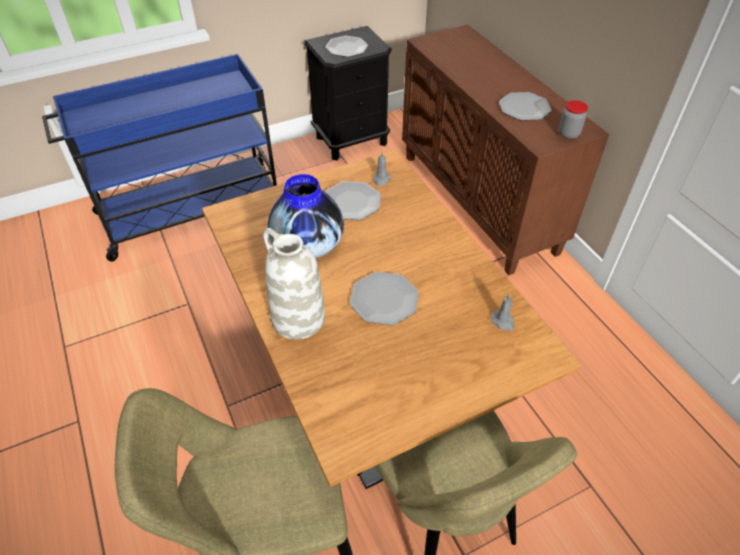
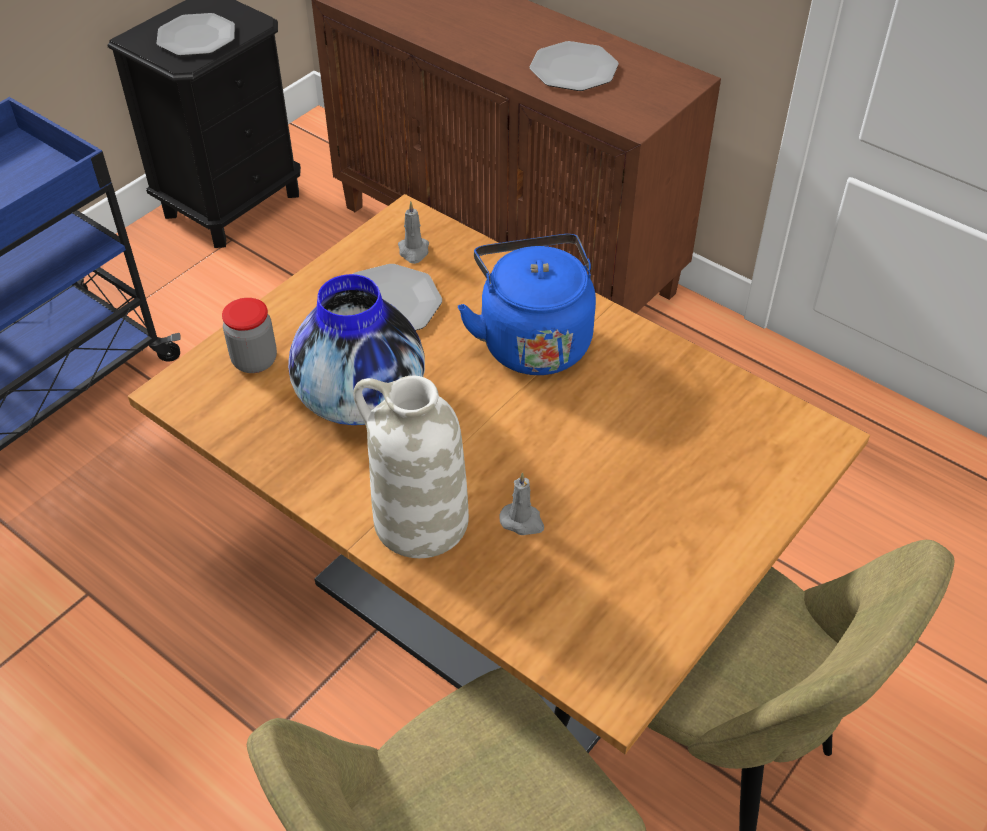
camera: 25 degrees left, 0 degrees up
(384, 299) = (538, 442): plate -> none
(415, 244) = (532, 340): none -> blue kettle
(503, 321) = (731, 412): grey candle -> grey candle (522, 521)
(568, 134) = (663, 94): jar -> jar (255, 361)

